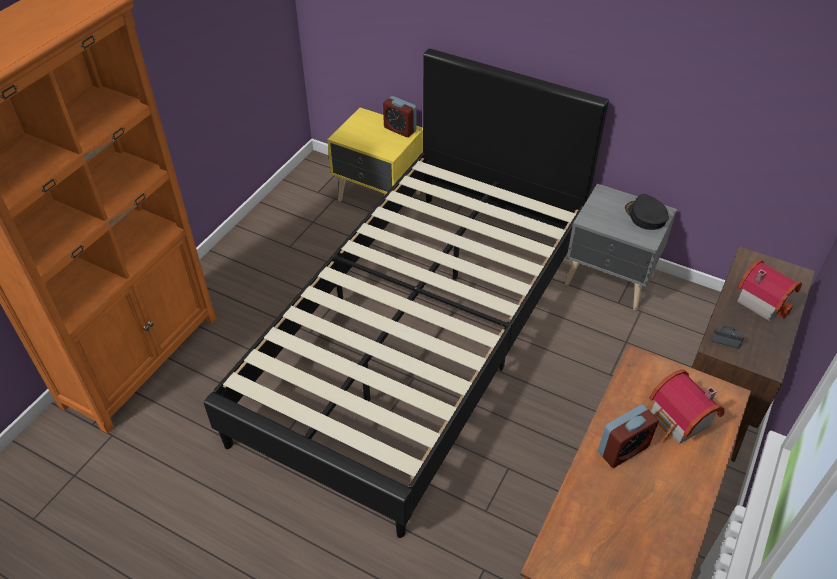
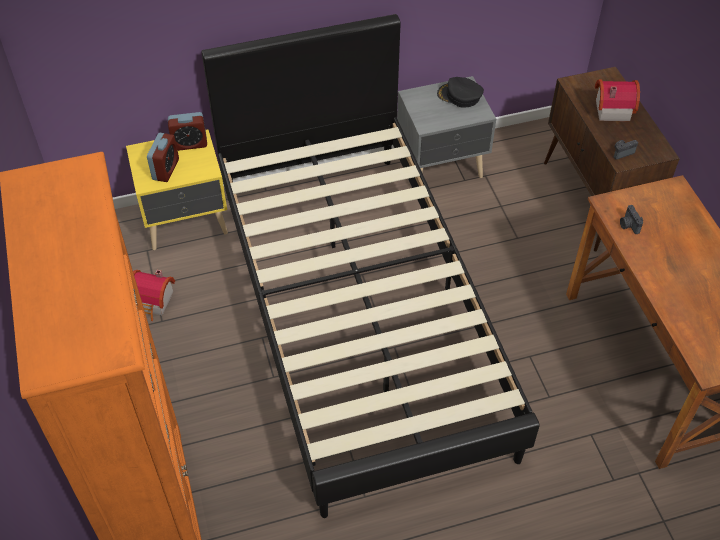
camera: 45 degrees left, 5 degrees up
(623, 449) = (665, 268): alarm clock -> alarm clock (165, 169)
(635, 391) = (628, 225): none -> camera
(678, 422) = (671, 226): toy house -> toy house (153, 303)

